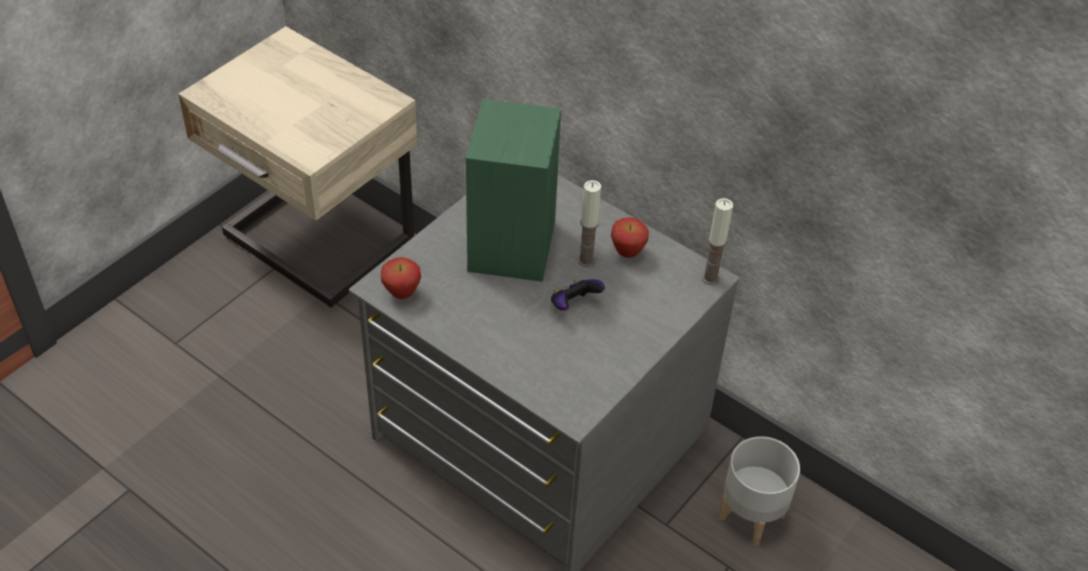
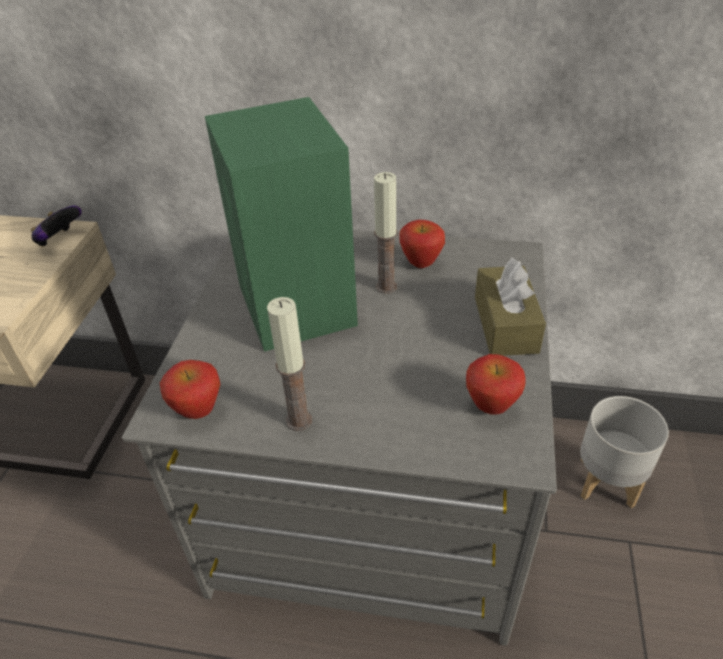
camera: 25 degrees left, 5 degrees down
(573, 305) = (411, 335): game controller -> game controller (60, 240)
(584, 377) = (491, 407): none -> apple
(646, 328) = (505, 324): none -> brown tissue box
(710, 278) = (519, 253): candle -> candle (299, 420)

